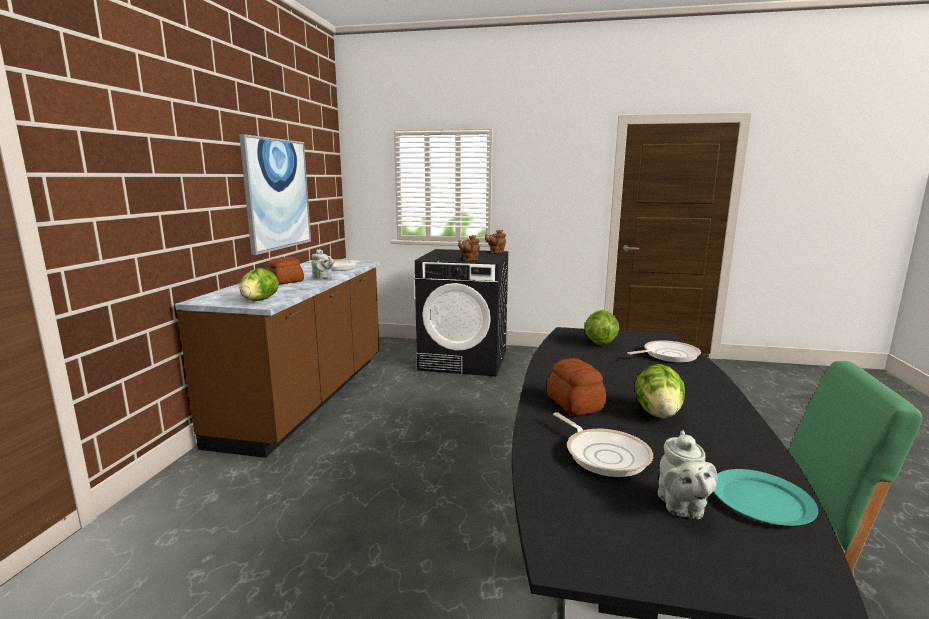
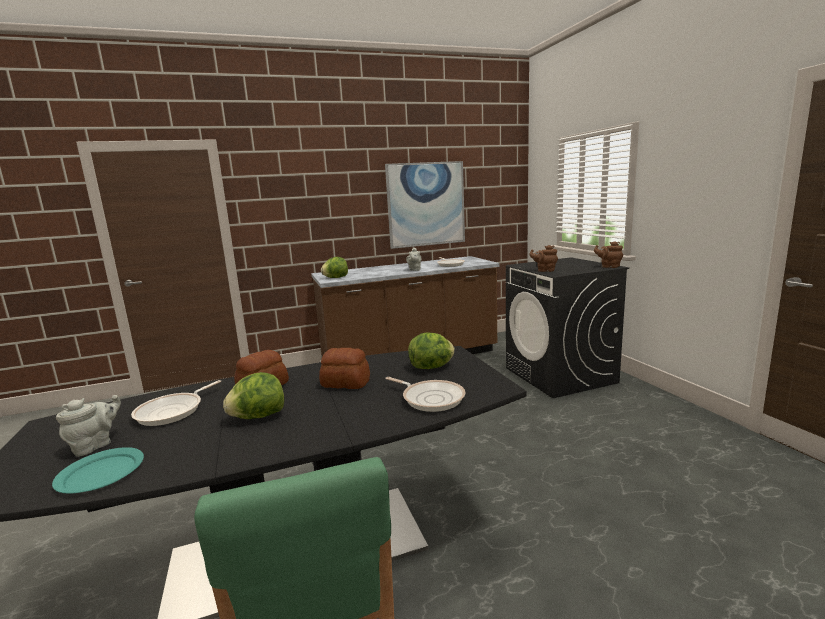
camera: 60 degrees right, 0 degrees up
(285, 282) = (388, 269): bread -> bread (345, 383)
(682, 507) = (95, 445): grey teapot -> grey teapot turned 150 degrees clockwise

